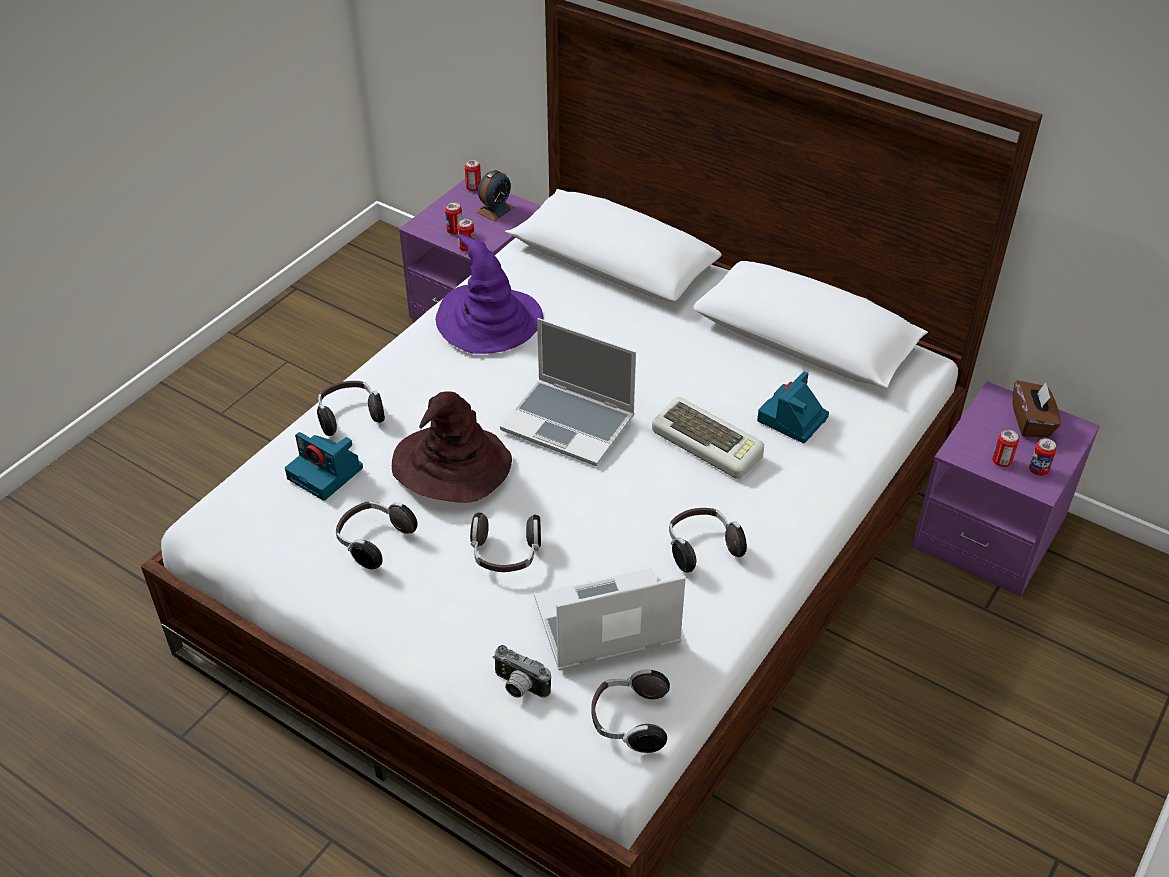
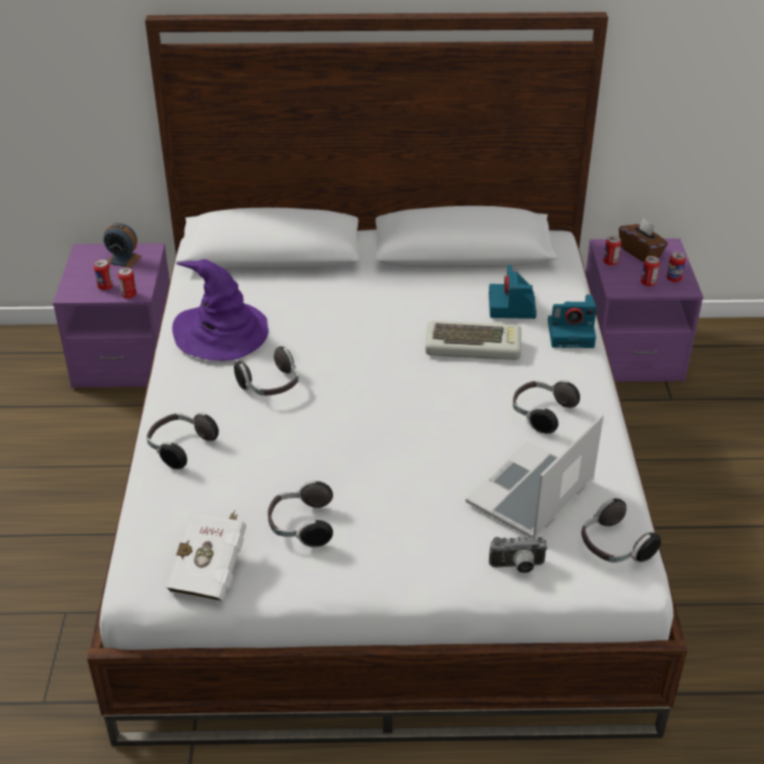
camera: 35 degrees left, 5 degrees down
(269, 541) = (211, 569): none -> white book
(327, 473) = (210, 496): camera -> camera (572, 333)
(450, 466) = (306, 444): brown hat -> none
(473, 188) = (88, 250): can -> can (610, 262)
(495, 209) = (123, 259): alarm clock -> alarm clock turned 105 degrees clockwise
(506, 555) = (412, 486): headphones -> headphones (270, 386)
(570, 423) = (363, 375): laptop -> none

